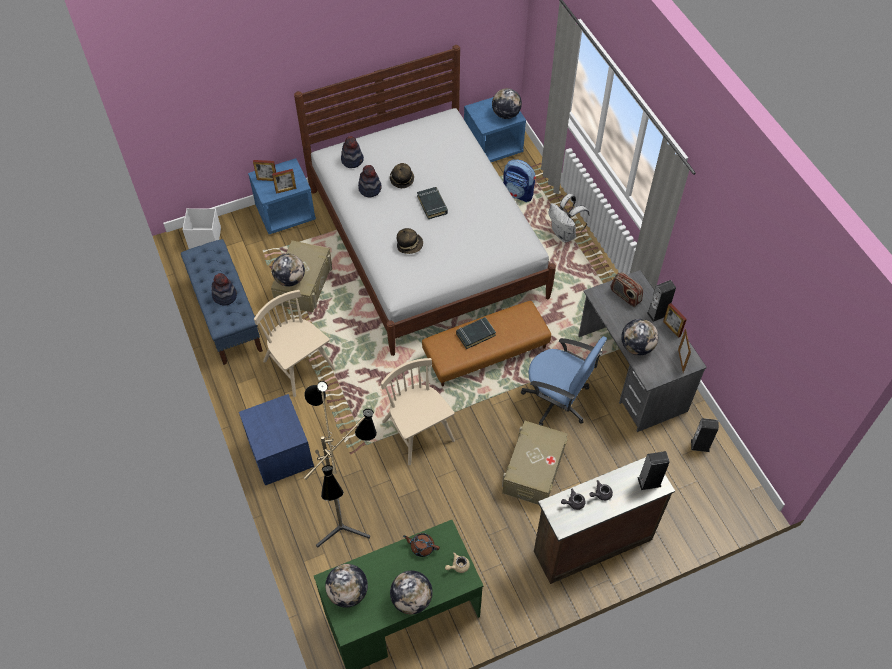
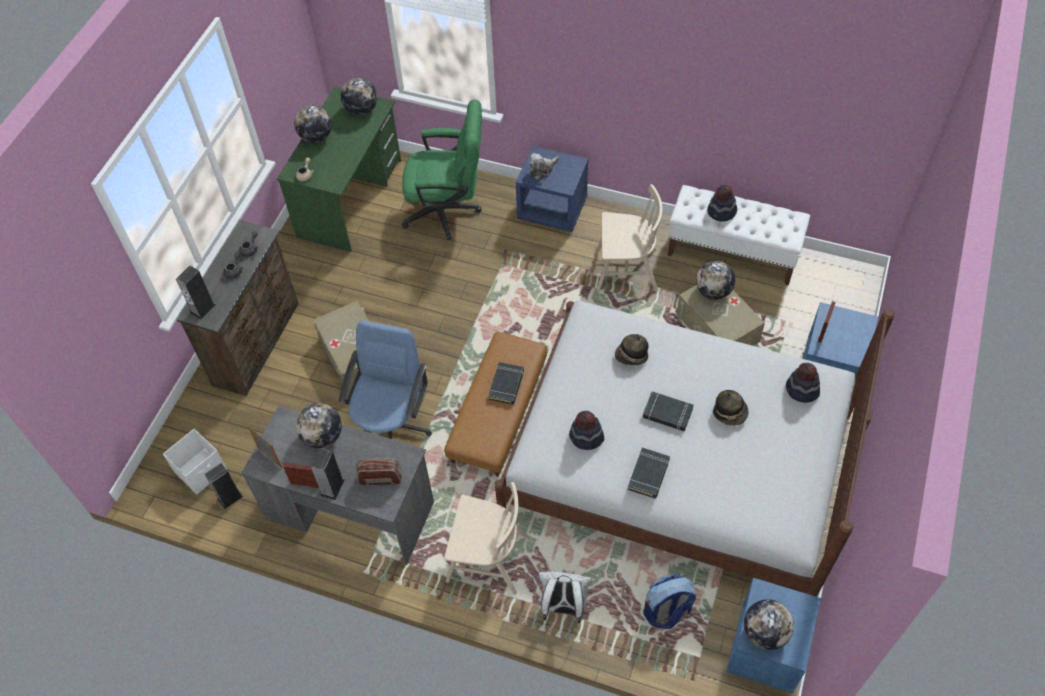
camera: 135 degrees right, 0 degrees up
(204, 238) = (850, 289): white storage box -> white storage box (202, 471)
(226, 315) = (733, 253): blue bench -> white bench
(267, 179) = (853, 326): picture frame -> none
(278, 432) = (542, 169): none -> plush toy
(347, 526) = (448, 211): floor lamp -> green office chair
(370, 188) = (742, 376): hat -> hat (586, 437)
(418, 432) = (475, 305): beige chair -> beige chair (487, 558)
(422, 547) = (342, 165): brown teapot -> none
(480, 188) = (648, 475): none -> black book
(557, 401) = (392, 426): blue office chair -> blue office chair turned 120 degrees clockwise

